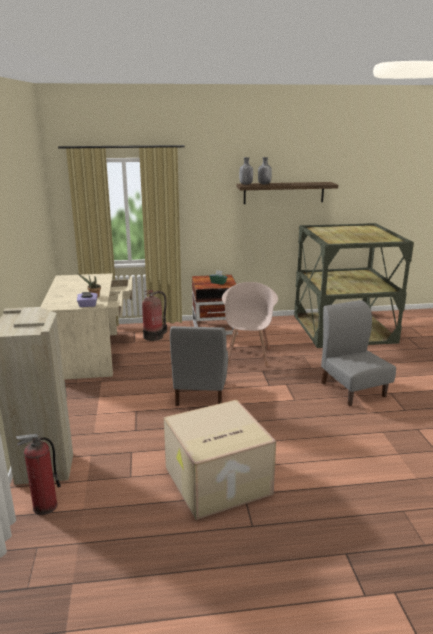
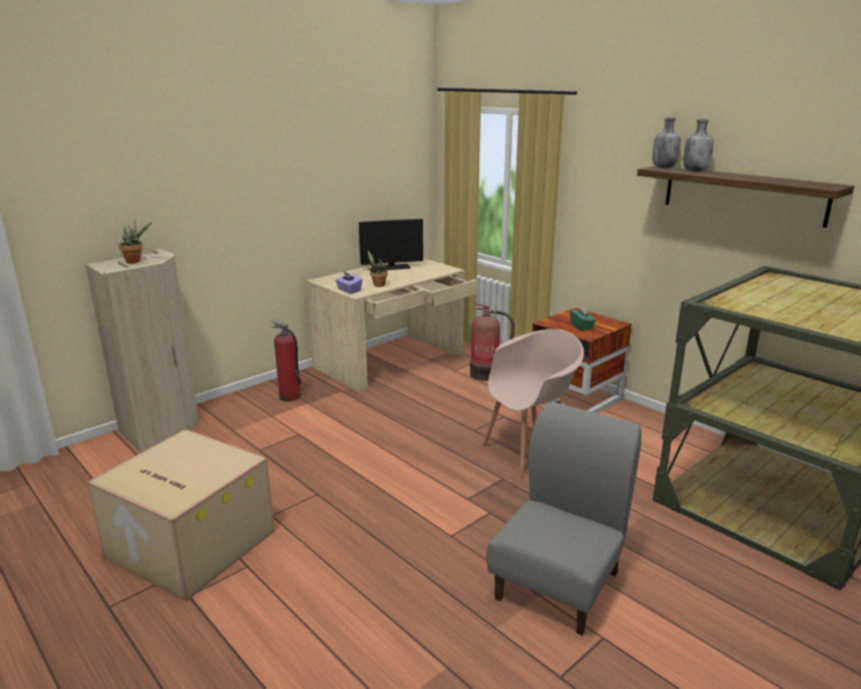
camera: 55 degrees right, 0 degrees up
(31, 319) = (136, 261): none -> potted plant
(45, 506) = (91, 460): fire extinguisher -> fire extinguisher (289, 397)
(67, 285) = (391, 267): none -> monitor
(200, 393) = (382, 456): grey chair -> none

